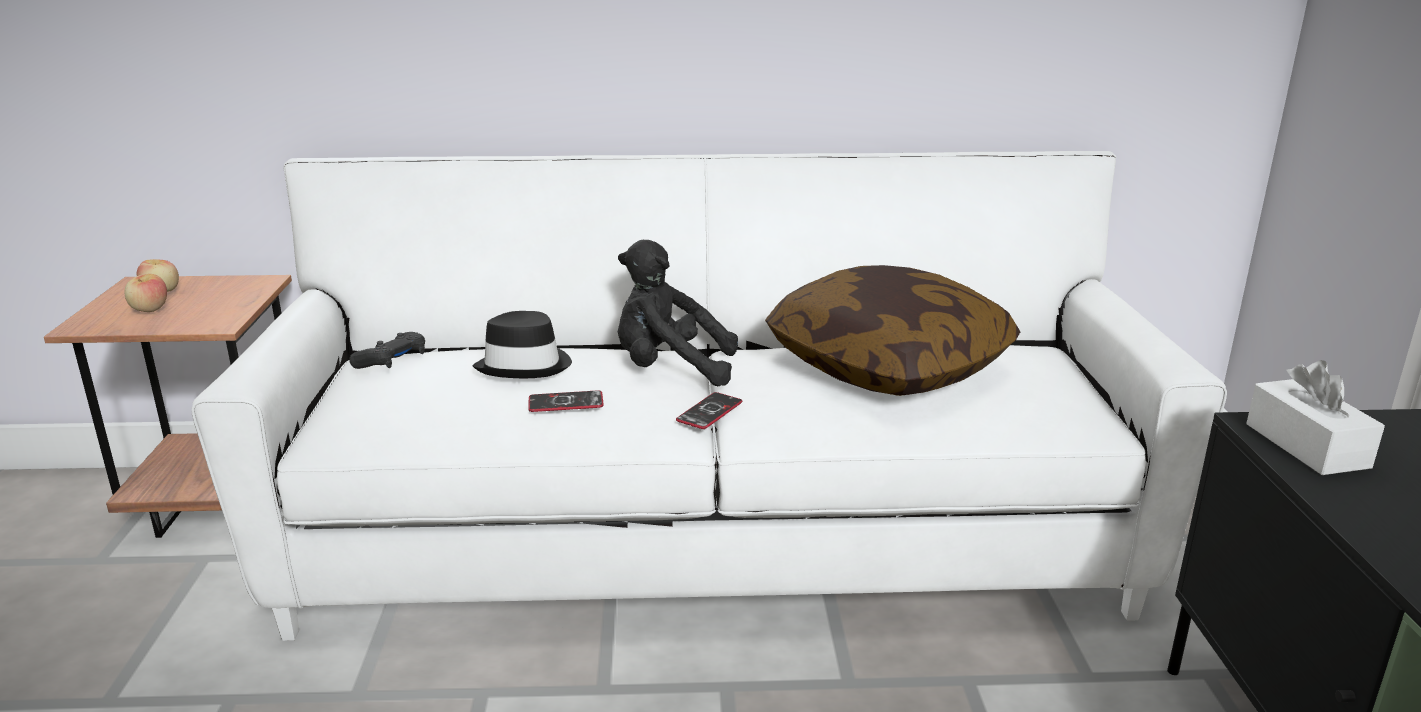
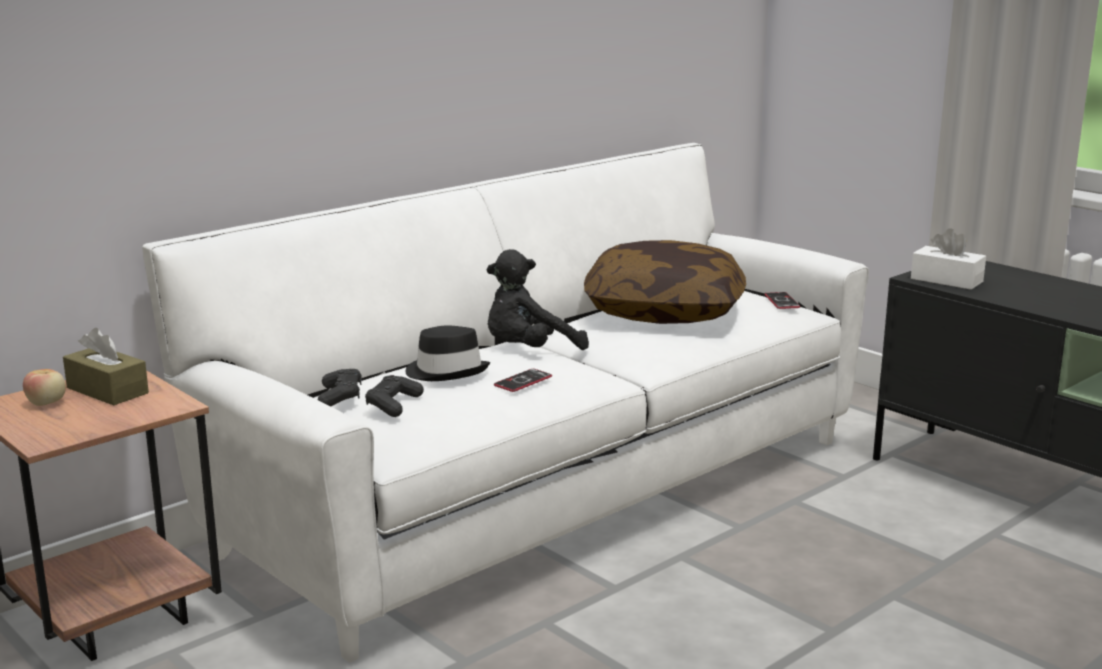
camera: 40 degrees left, 5 degrees down
(150, 309) = (77, 415): apple -> none
(216, 294) = (107, 390): none -> brown tissue box
(408, 386) = (393, 405): none -> black game controller
(709, 412) = (609, 363): phone -> phone (782, 301)

